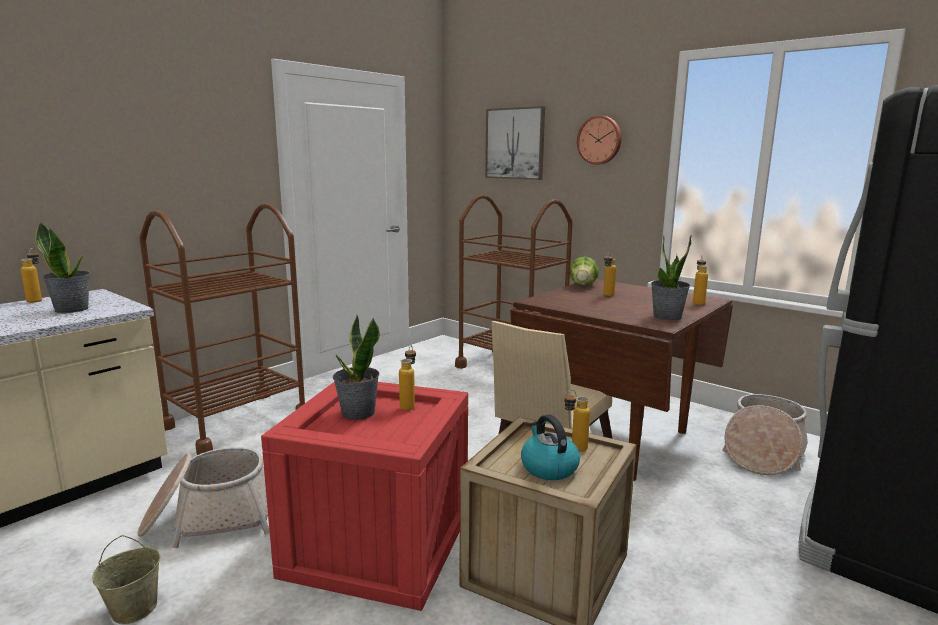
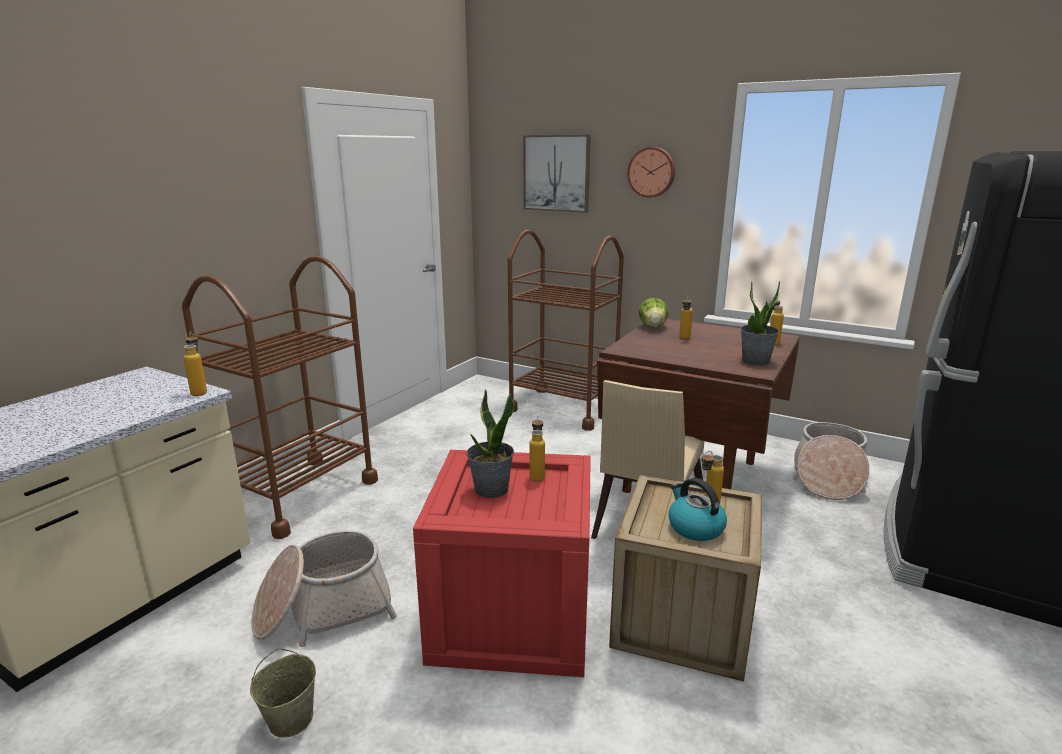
camera: 10 degrees left, 5 degrees up
(37, 300) = (79, 388): bottle -> bottle (200, 391)
(72, 309) = (135, 399): potted plant -> none

